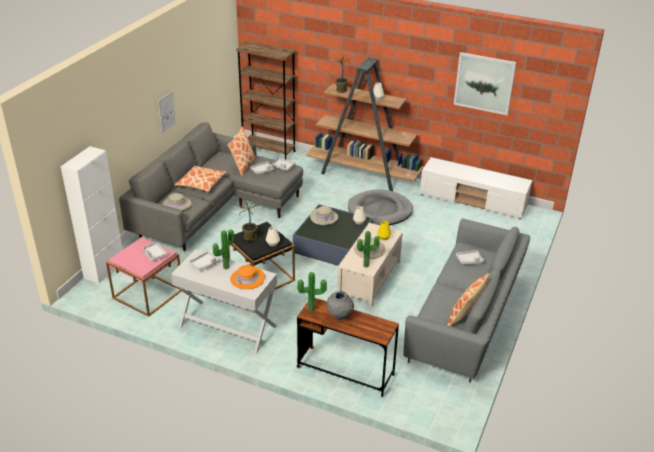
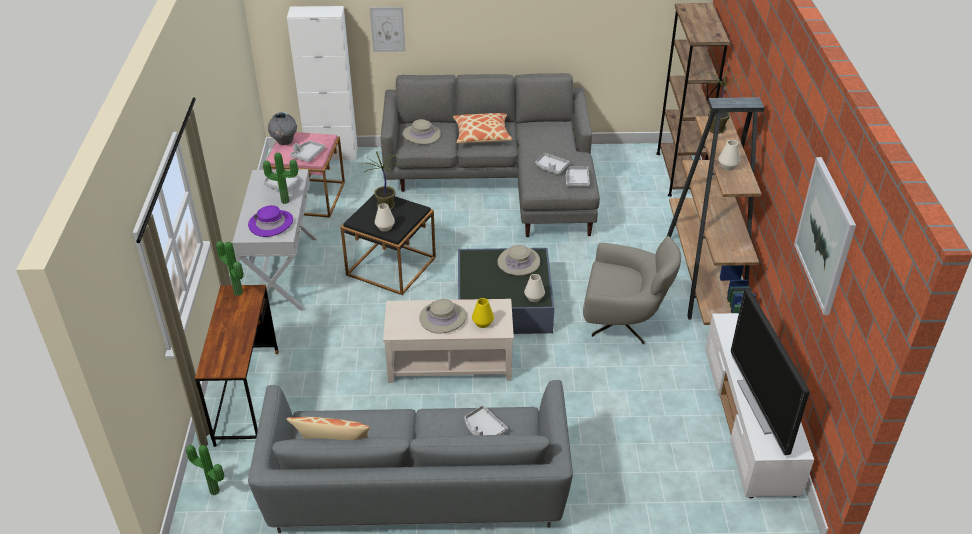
camera: 65 degrees right, 5 degrees up
(166, 112) = (506, 29): picture -> picture (387, 29)
(242, 166) = (549, 149): pillow -> none
(247, 278) = (271, 223): orange hat -> purple hat
(340, 316) = (235, 320): grey vase -> grey vase (284, 142)
(367, 266) = (403, 326): potted plant -> potted plant (213, 492)
(380, 211) = (624, 322): grey dog bed -> grey armchair
(493, 180) = (761, 405): none -> television

